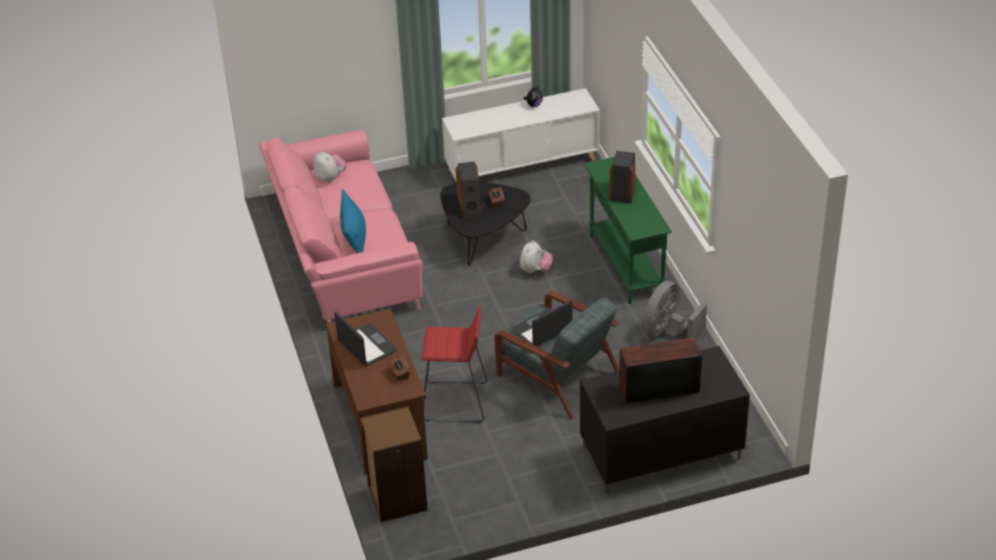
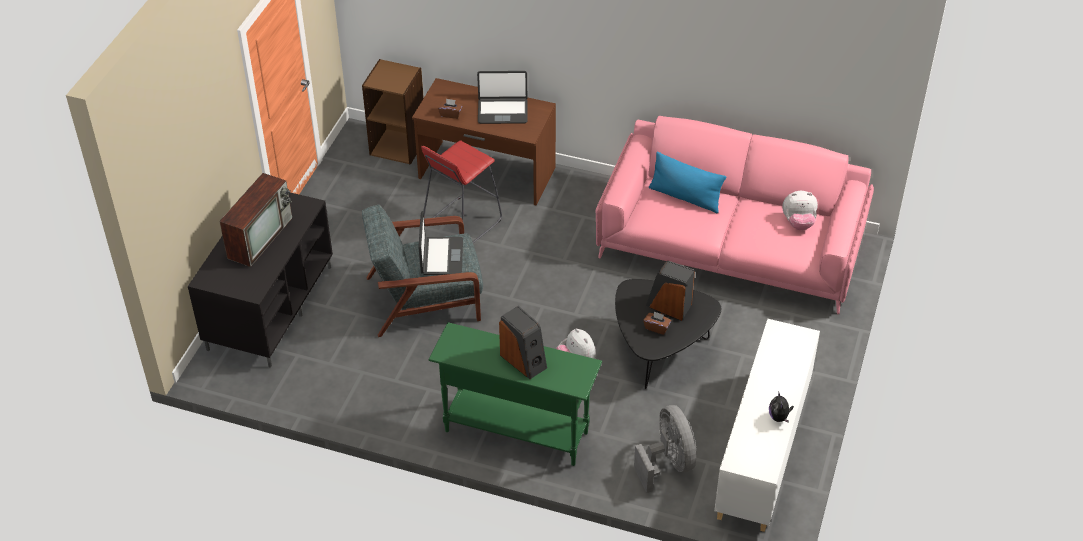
camera: 125 degrees right, 5 degrees up
(668, 330) = (396, 404): grey fan -> grey fan (668, 463)

